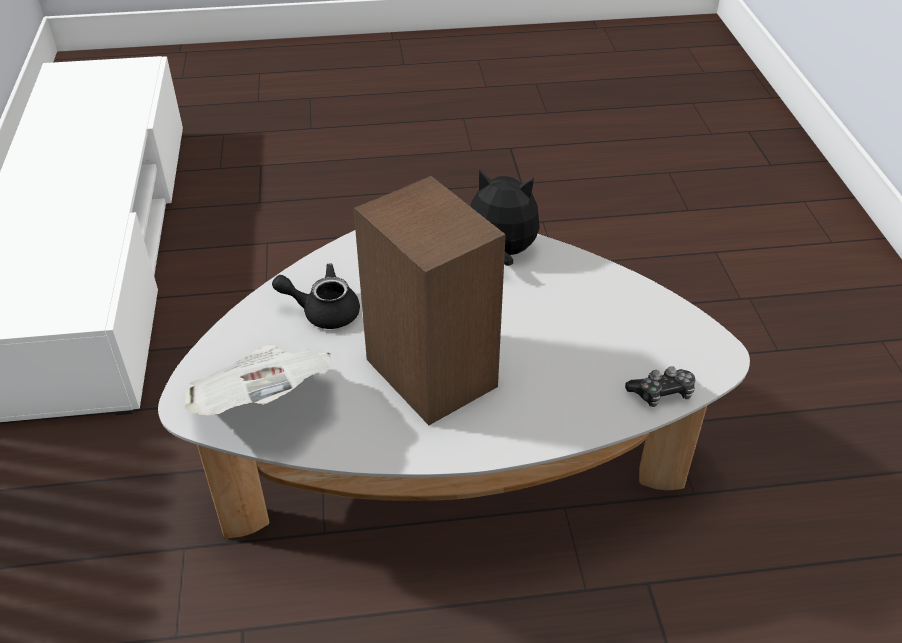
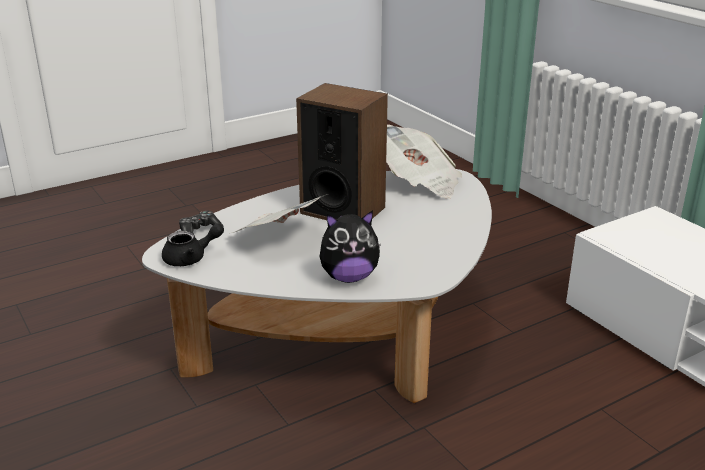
camera: 155 degrees right, 15 degrees down
(323, 311) = (435, 220): black teapot -> black teapot (191, 258)
(552, 342) = (279, 238): none -> newspaper

